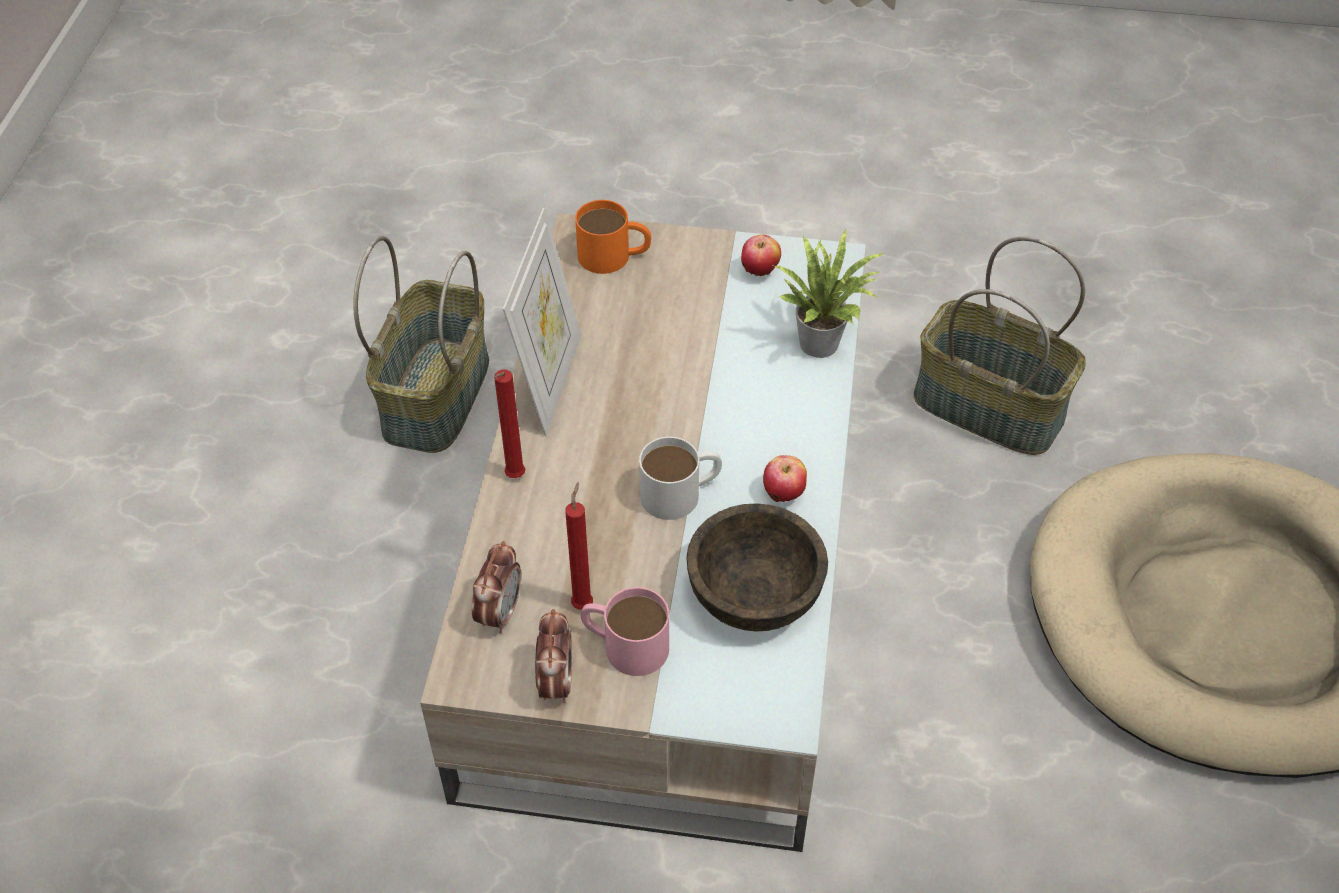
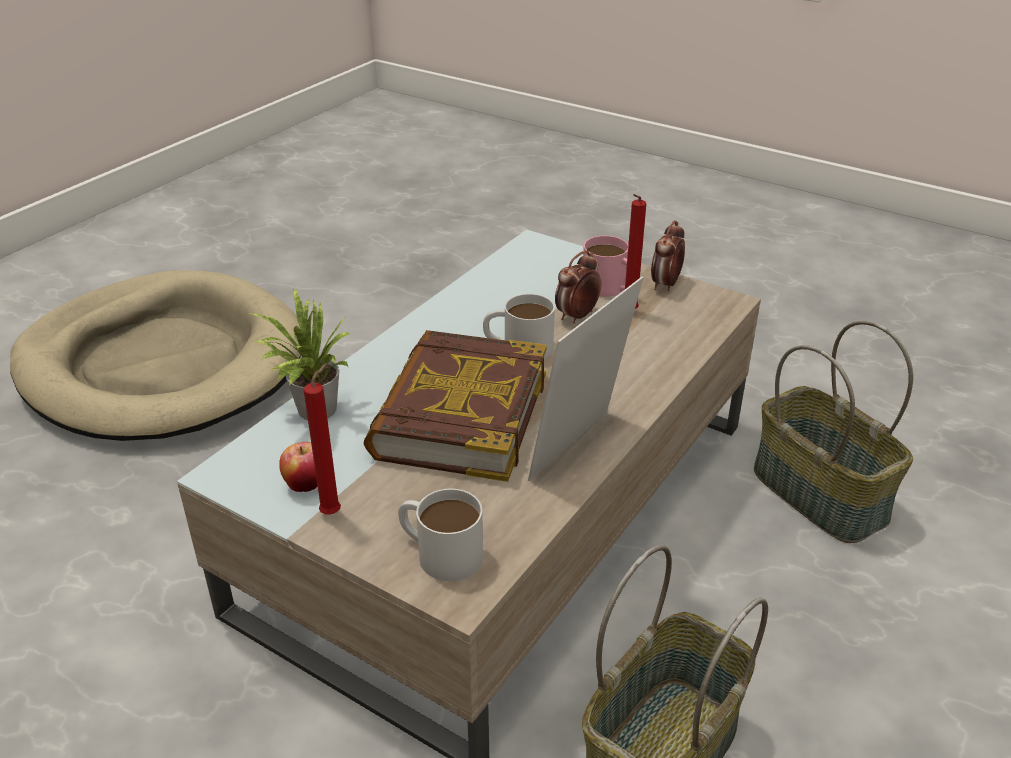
camera: 155 degrees left, 15 degrees down
(499, 612) = (691, 322): alarm clock -> alarm clock (576, 316)
(514, 478) = (647, 390): red candle -> red candle (333, 512)
(614, 256) = (439, 552): orange mug -> white mug
(683, 382) = (459, 415): none -> book
(754, 596) = (509, 288): brown bowl -> none
(783, 495) = (443, 327): apple -> none
(986, 408) = (142, 537): basket -> basket (821, 494)

